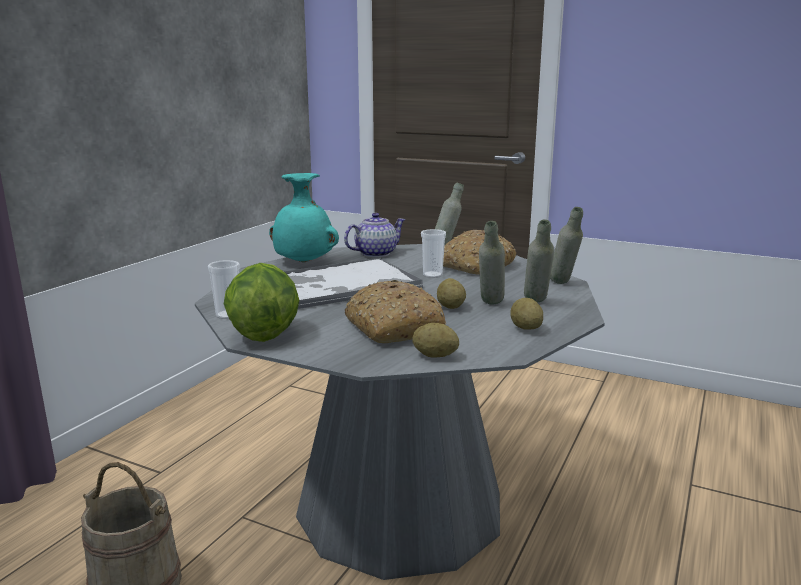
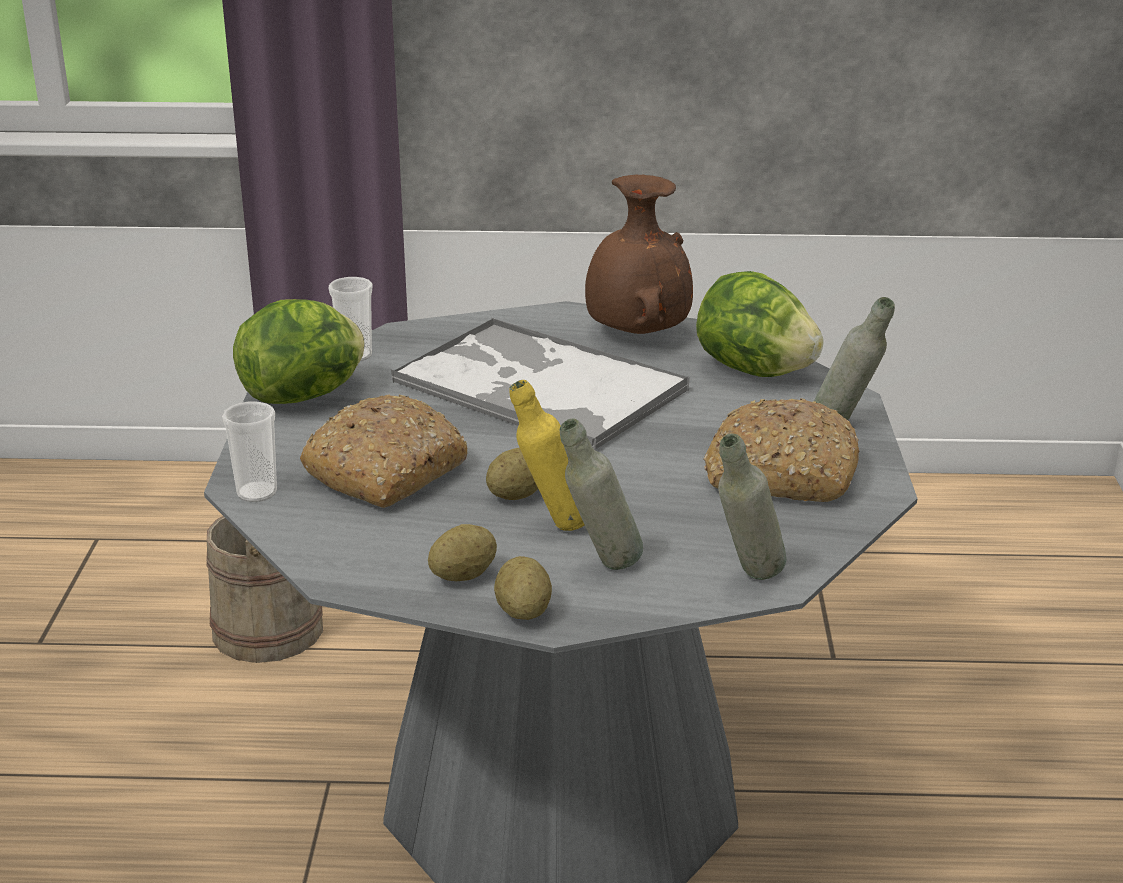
camera: 65 degrees right, 10 degrees up
(303, 262) = (635, 333): turquoise vase -> brown vase
(375, 253) = (754, 370): teapot -> lettuce
(432, 275) = (676, 446): cup -> cup (257, 493)
(435, 356) = (299, 524): potato -> potato (523, 611)
(490, 305) = (553, 527): grey bottle -> yellow bottle

